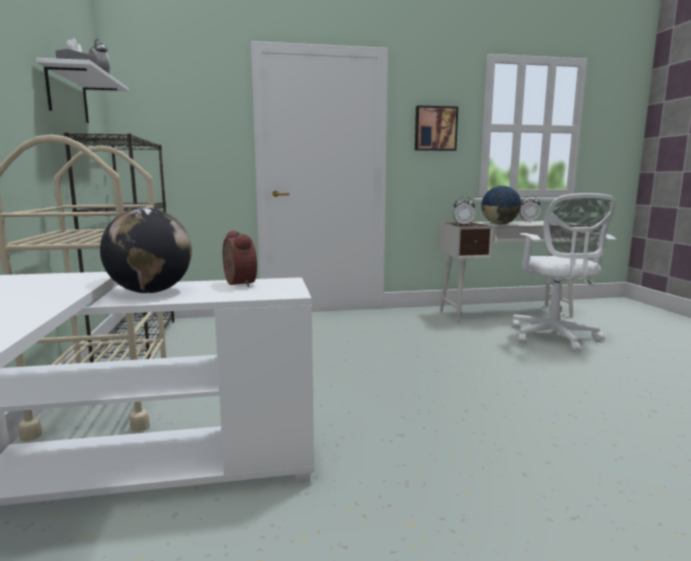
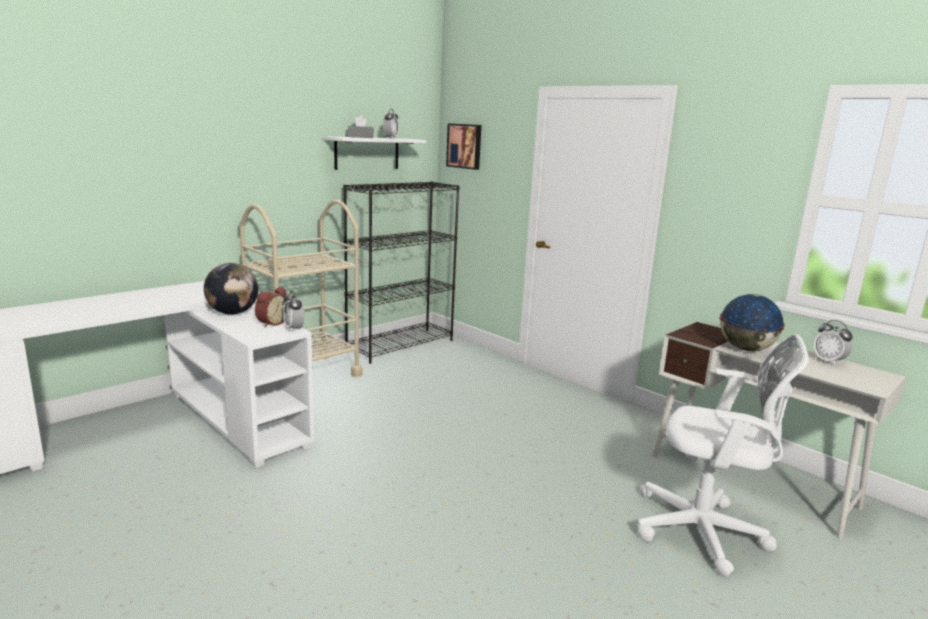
camera: 55 degrees right, 5 degrees up
(435, 128) = (727, 193): picture -> picture (465, 146)
(463, 225) = (687, 334): alarm clock -> alarm clock (294, 329)
(554, 338) = (704, 532): white office chair -> white office chair turned 120 degrees counterclockwise

